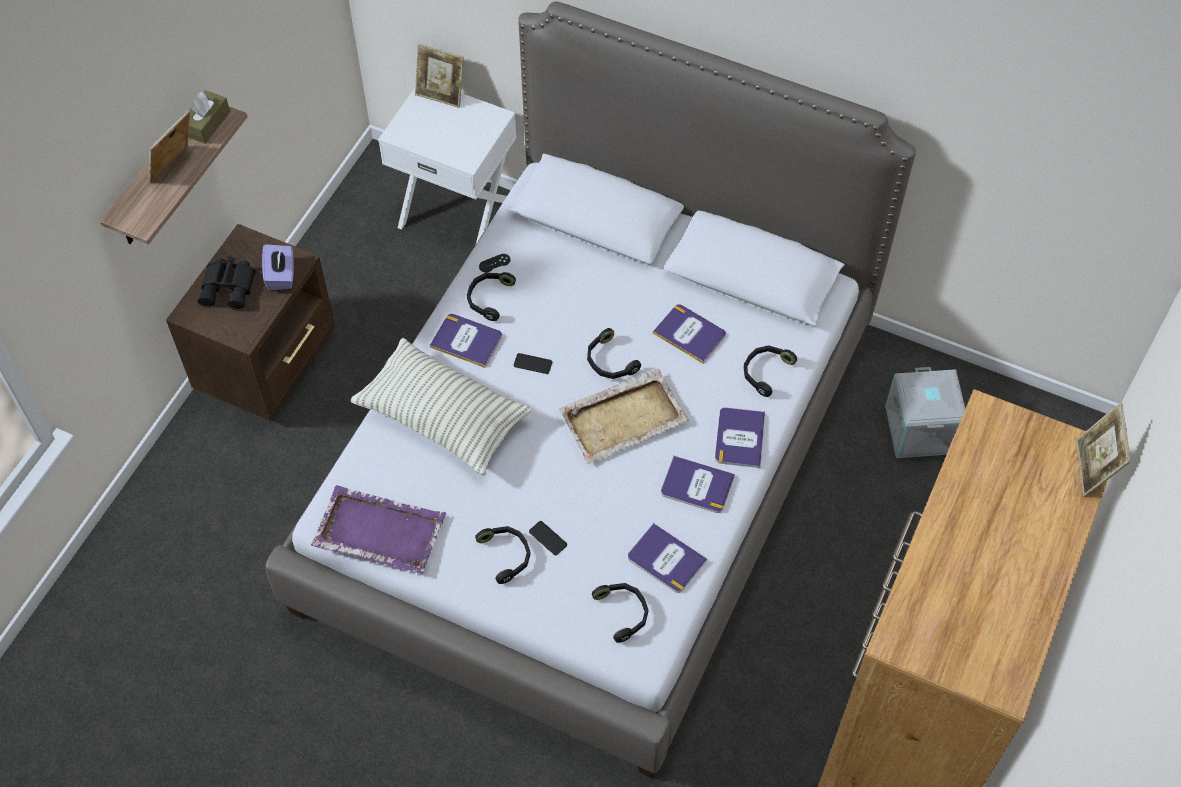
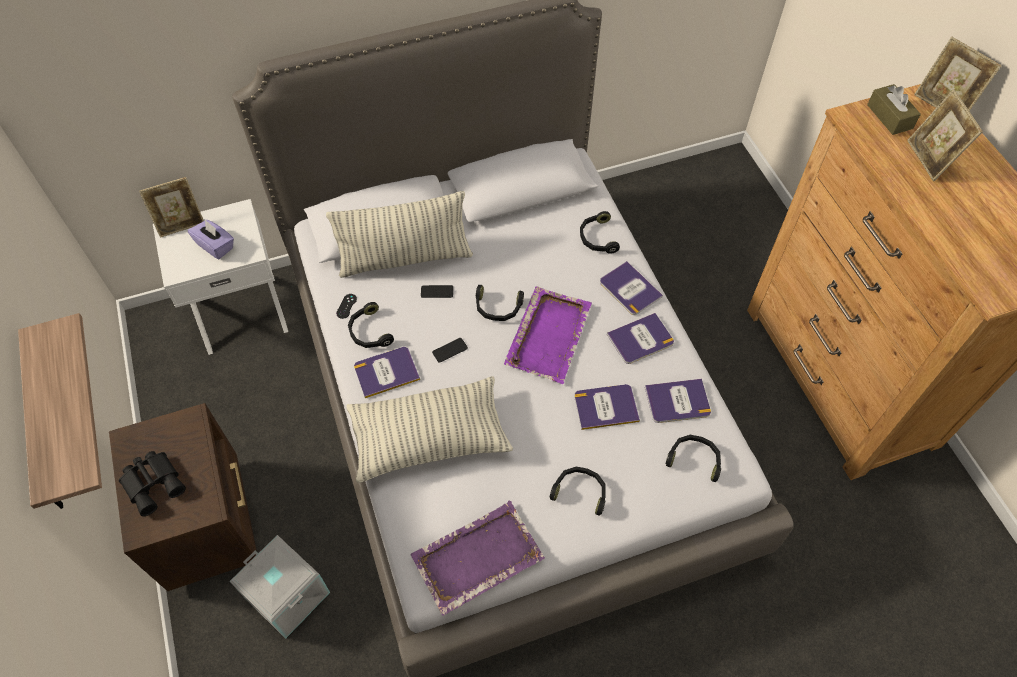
camera: 45 degrees left, 0 degrees up
(176, 168) = (60, 404): picture frame -> picture frame (930, 159)
(207, 123) = (50, 347): brown tissue box -> brown tissue box (889, 116)
(281, 275) = (189, 440): purple tissue box -> purple tissue box (216, 246)
(548, 538) = (592, 455): phone -> phone (437, 292)
(583, 260) = (405, 258): none -> pillow
(624, 418) = (549, 335): beige tray -> purple tray
(690, 334) = (526, 251): book -> book (606, 407)
(922, 430) = (663, 223): grey storage box -> grey storage box (289, 595)

